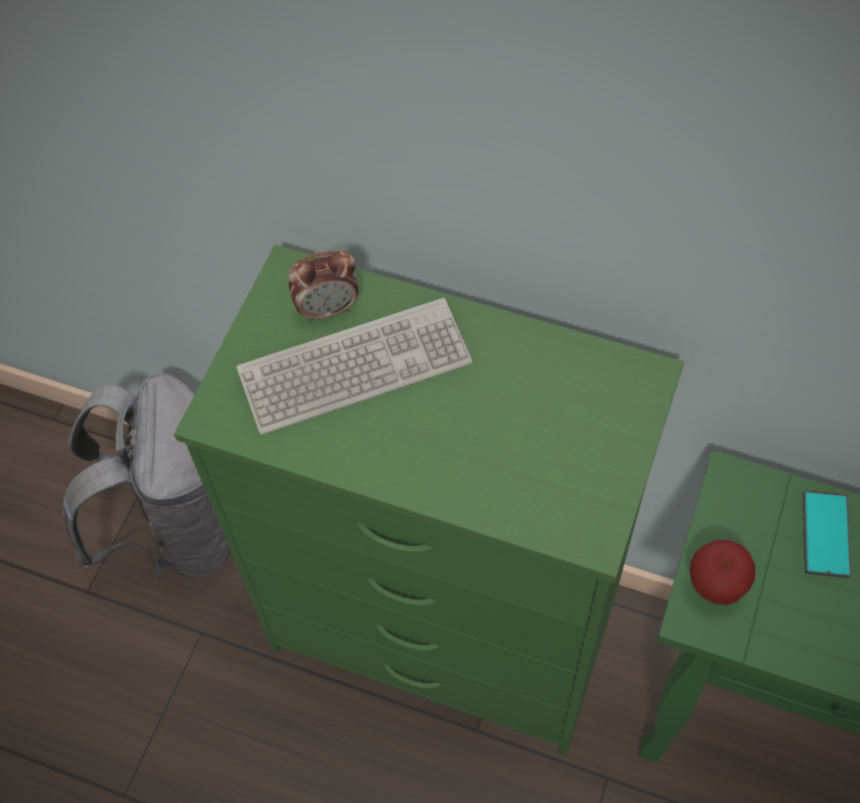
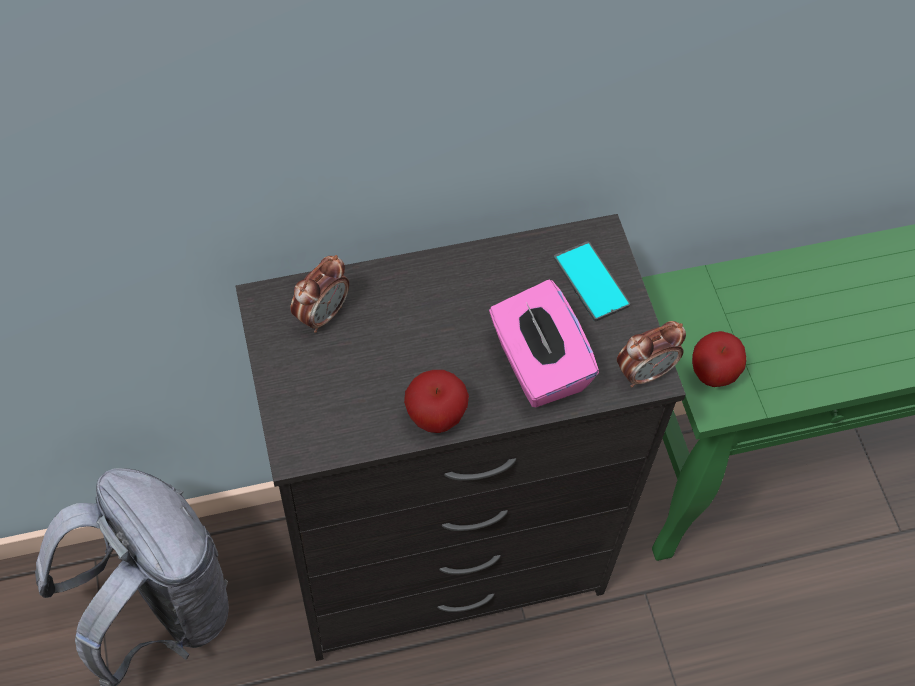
camera: 40 degrees left, 0 degrees up
(355, 368) = (380, 348): keyboard -> none
(355, 459) = (435, 418): none -> apple
(446, 629) = (447, 556): green dresser -> black dresser
(489, 464) = (538, 364): none -> pink tissue box
(589, 531) = (645, 373): none -> alarm clock
(825, 534) = (757, 295): phone -> phone (591, 282)

